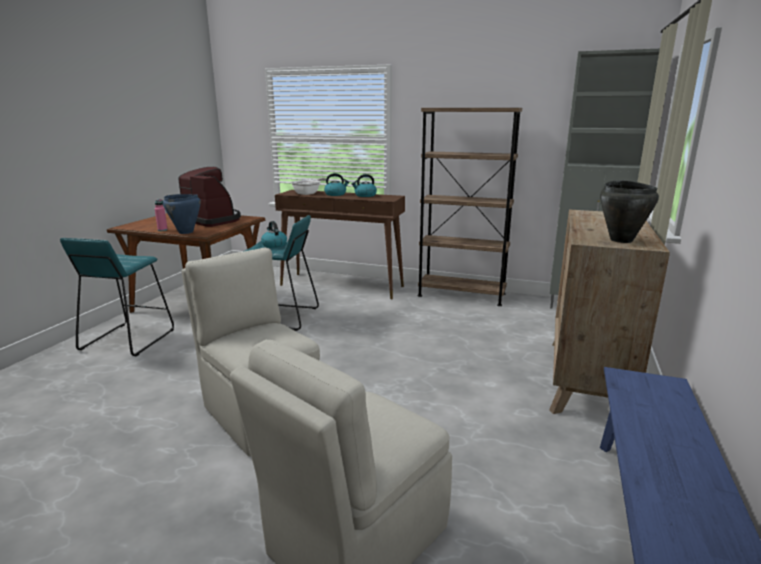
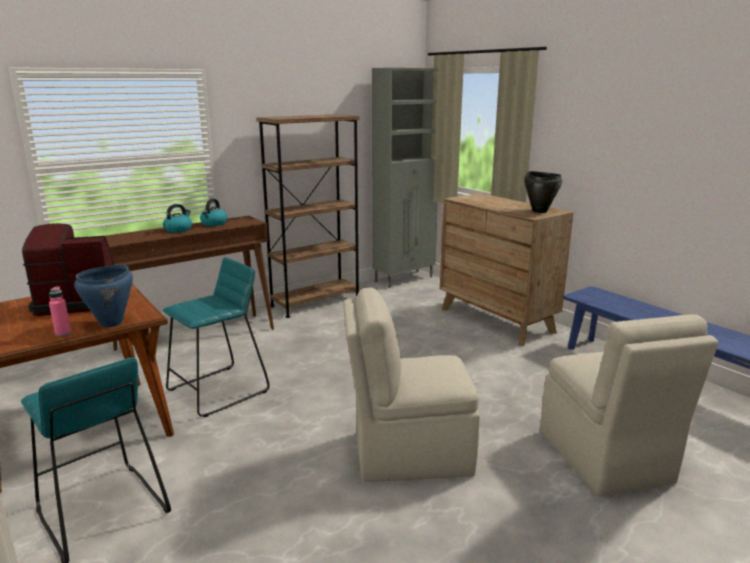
camera: 55 degrees left, 0 degrees up
(274, 245) = (203, 304): kettle -> none
(308, 193) = (142, 236): frying pan -> none

